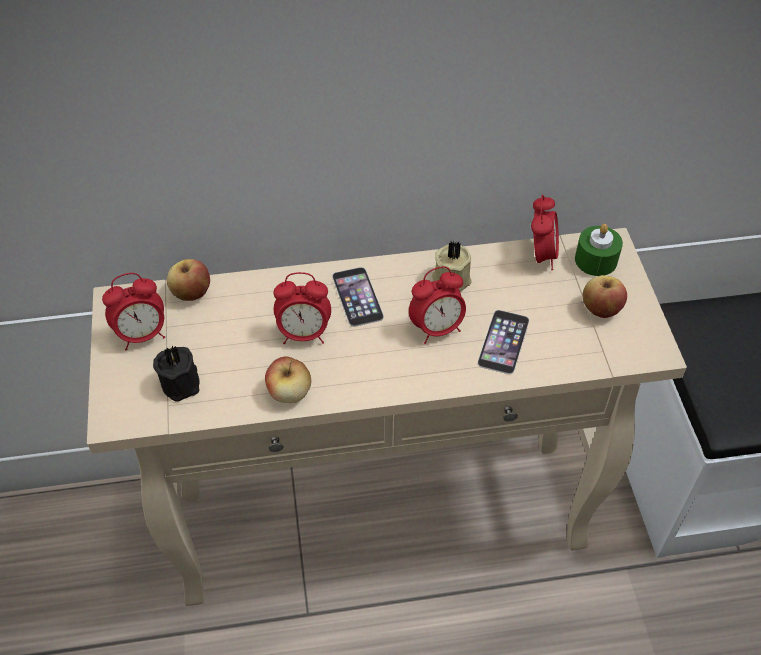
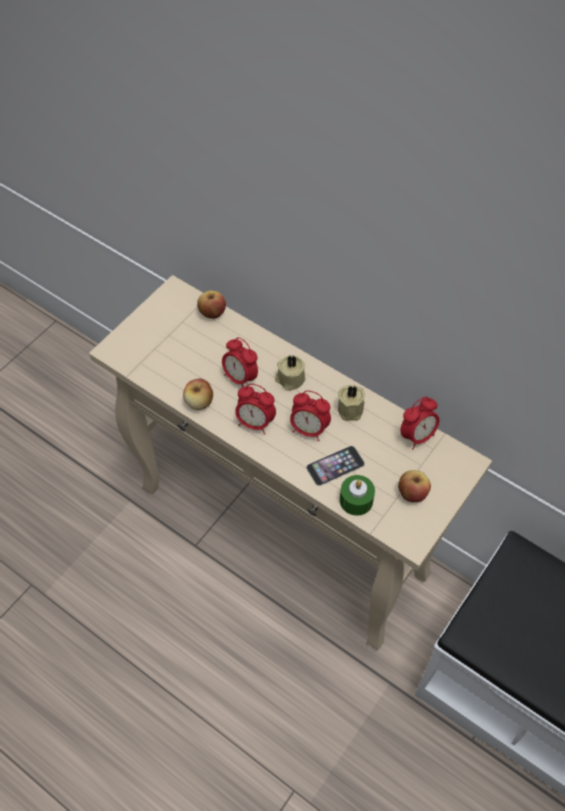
camera: 45 degrees right, 5 degrees up
(142, 335) = (166, 318): alarm clock -> alarm clock (255, 423)
(182, 382) = (158, 356): black candle -> none
(357, 296) = (289, 379): phone -> beige candle
(596, 260) = (446, 464): green candle -> green candle (356, 500)

